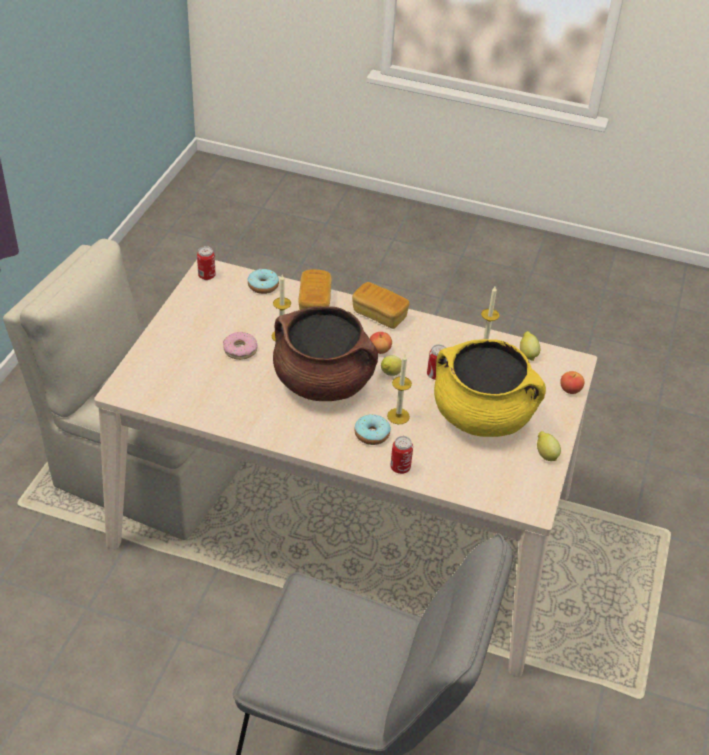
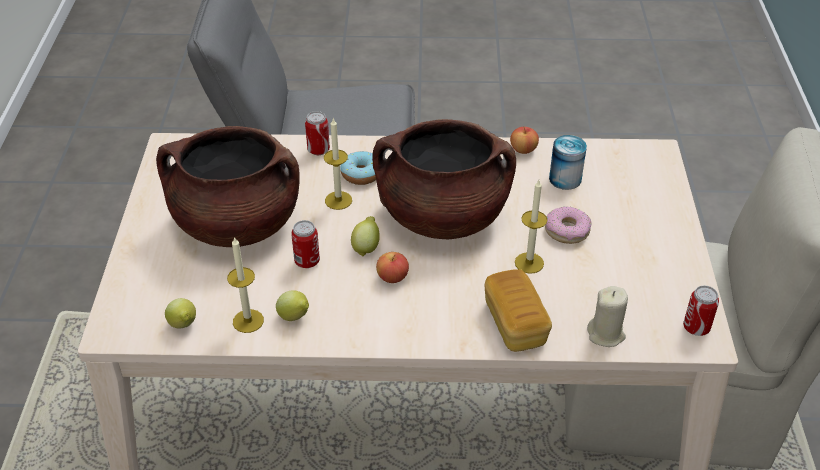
camera: 165 degrees right, 0 degrees up
(211, 388) = (565, 179): none -> can
(263, 286) = (606, 334): donut -> beige candle
(379, 315) = (414, 332): bread -> none
(482, 416) = (236, 224): yellow cooking pot -> brown cooking pot
(545, 455) = (156, 199): lemon -> lemon (295, 317)
(570, 390) = (122, 287): apple -> apple (523, 149)

